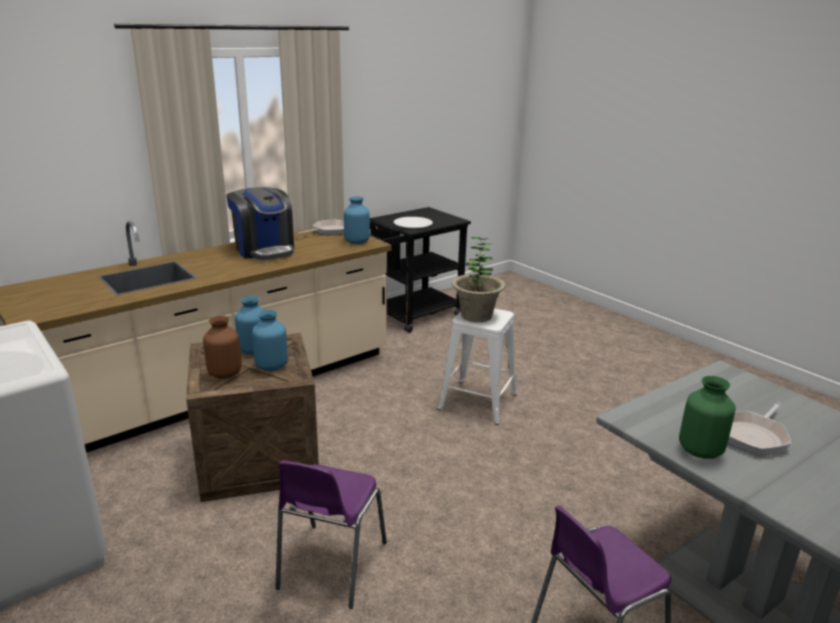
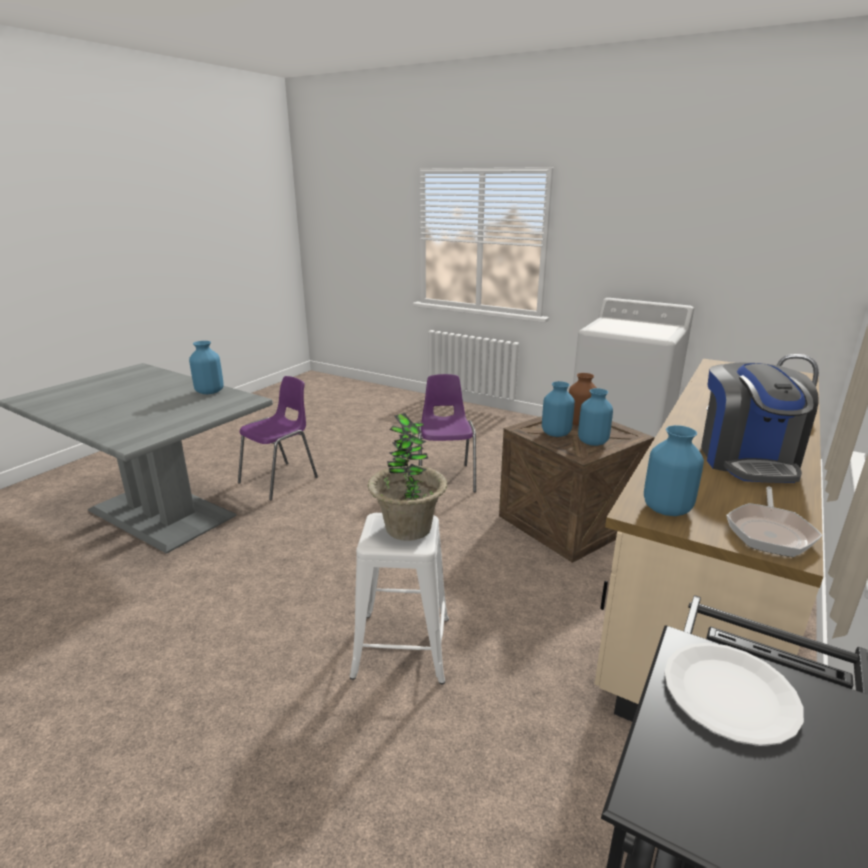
camera: 160 degrees right, 0 degrees up
(264, 249) = (747, 460): coffee machine -> coffee machine turned 120 degrees counterclockwise
(700, 450) = (209, 392): green vase -> blue vase
(754, 435) = (162, 403): frying pan -> none

